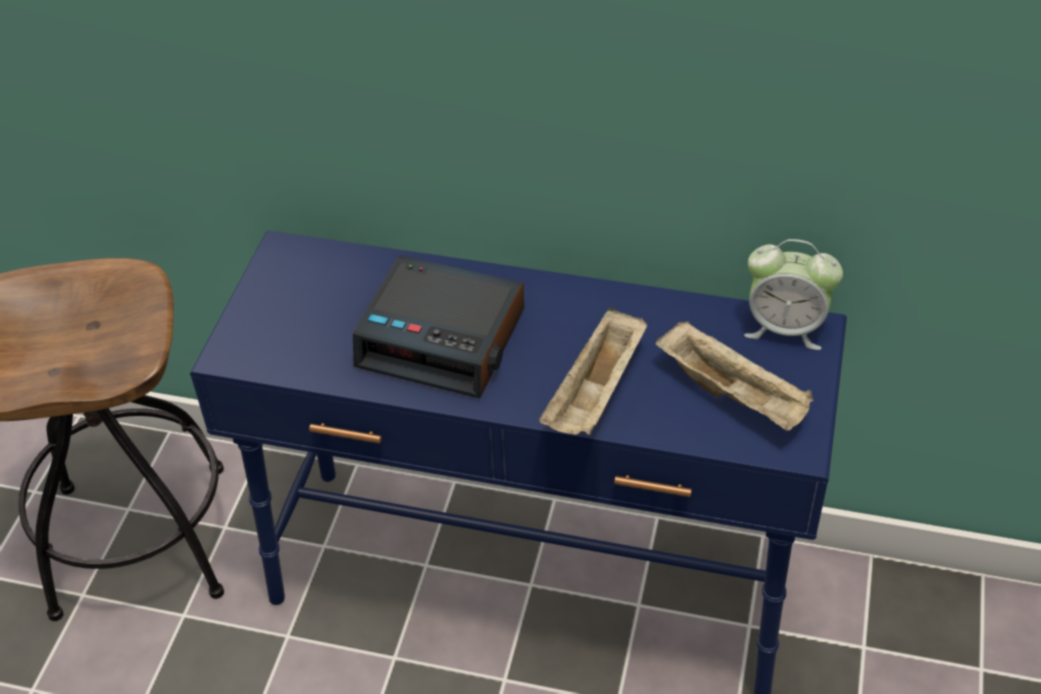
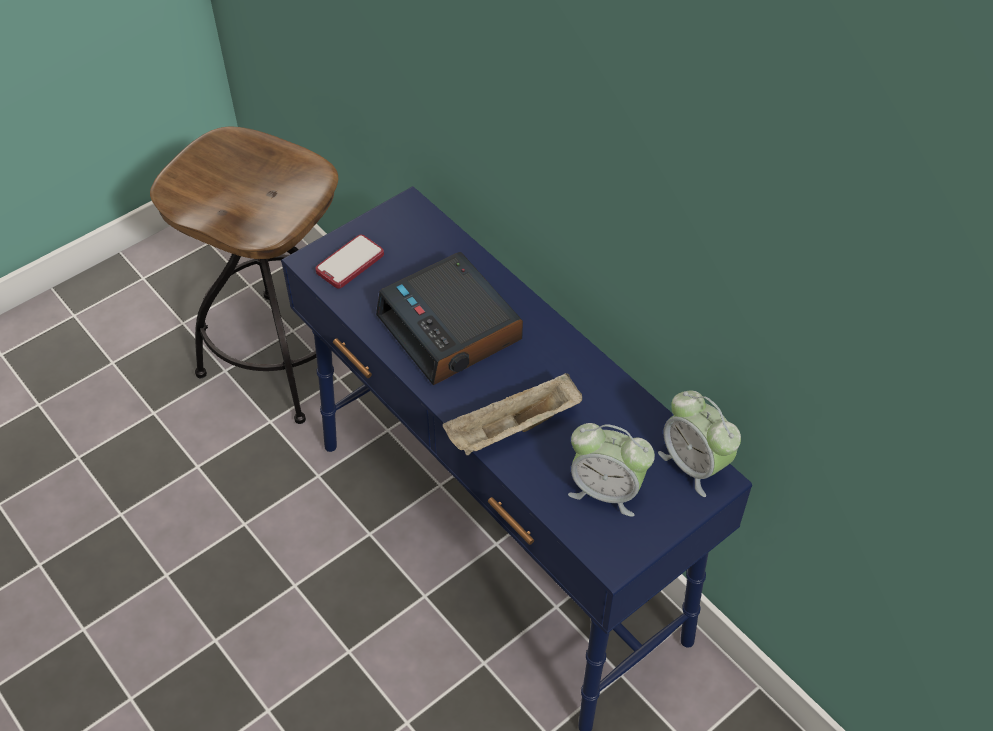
camera: 35 degrees right, 5 degrees up
(273, 335) = (350, 263): none -> phone
(733, 395) = (606, 490): beige tray -> alarm clock

